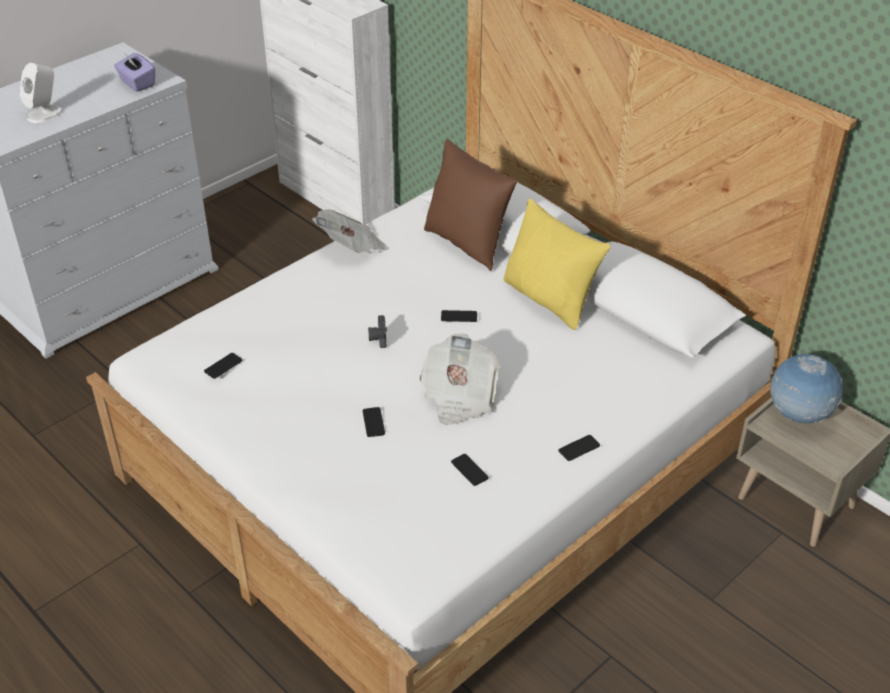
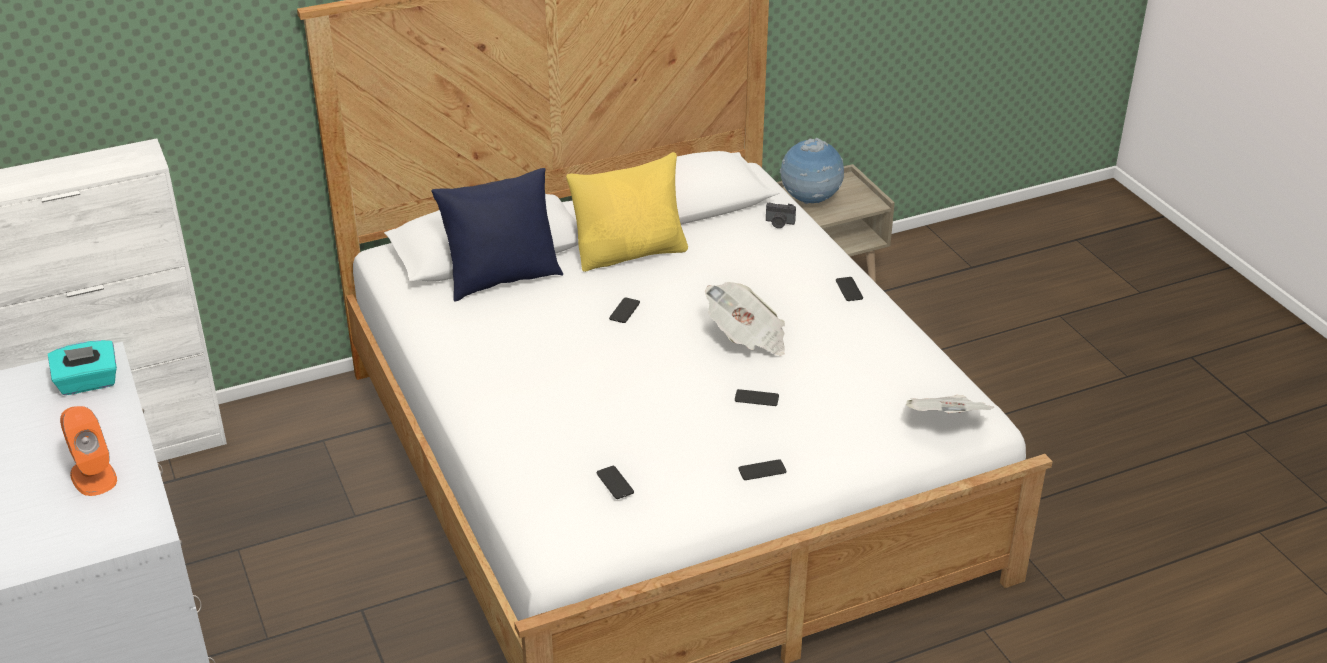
camera: 70 degrees left, 5 degrees down
(45, 114) = (93, 476): white speaker -> orange speaker
(137, 83) = (88, 383): purple tissue box -> turquoise tissue box
(352, 248) = (451, 356): newspaper -> newspaper (946, 423)
(378, 338) = (630, 367): camera -> camera (779, 223)
(467, 243) = (502, 279): brown pillow -> blue pillow
(469, 470) = (852, 354): phone -> phone (762, 470)

